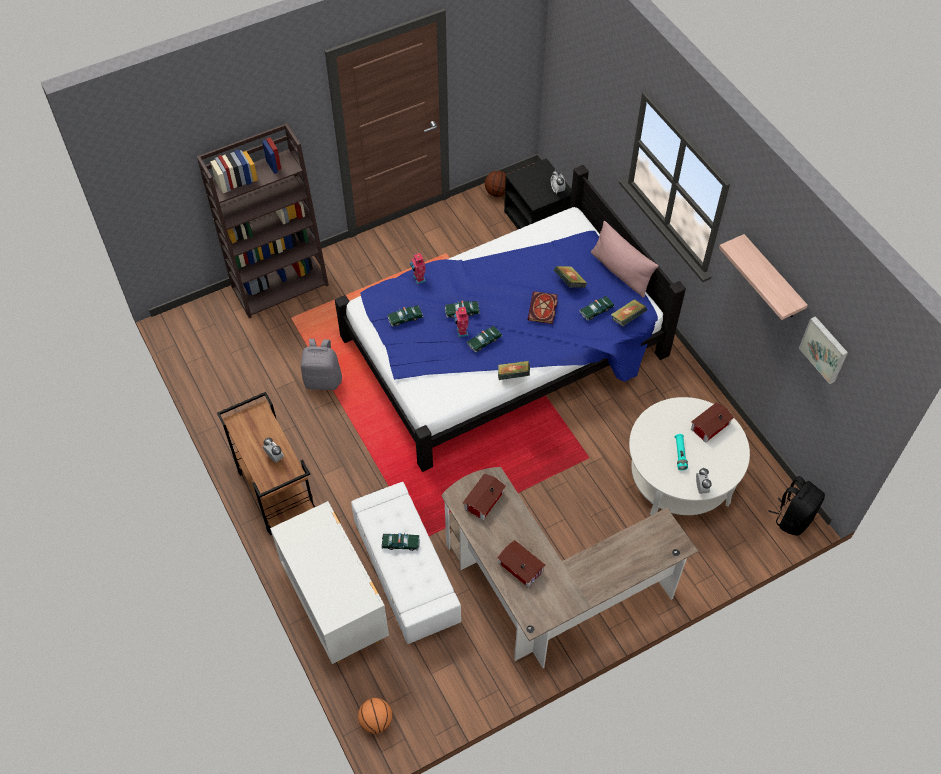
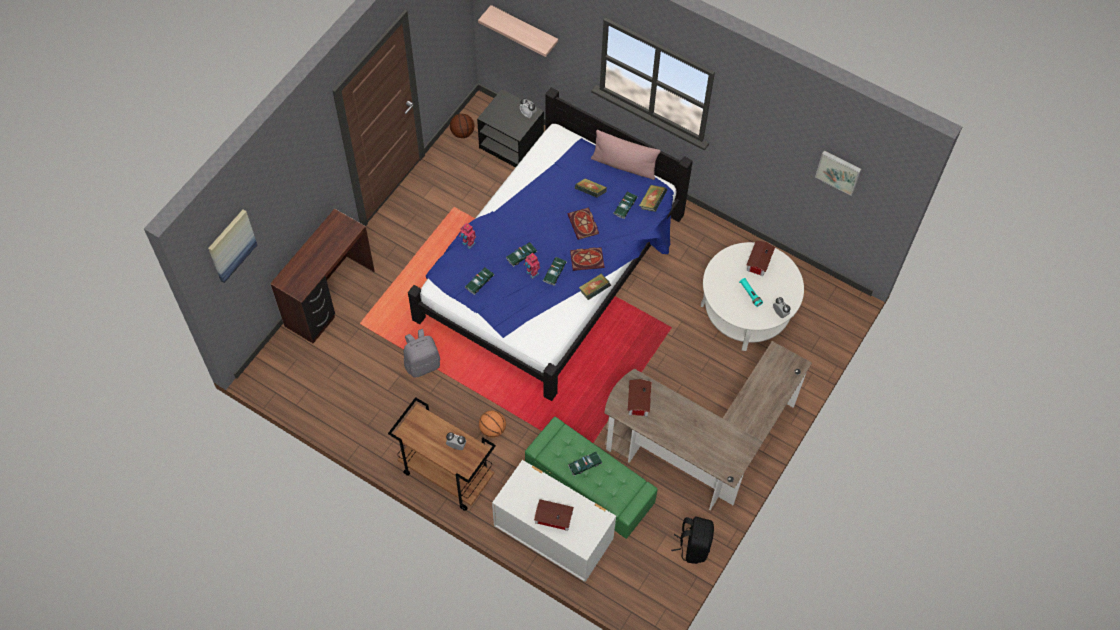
camera: 30 degrees left, 5 degrees up
(155, 159) = (231, 245): none -> picture
(280, 285) = (331, 298): brown bookcase -> brown desk
(376, 721) = (637, 607): basketball -> basketball (492, 429)
(406, 572) = (589, 486): white ottoman -> green ottoman
(520, 566) = (695, 436): toy house -> toy house (553, 516)
(526, 343) = (587, 259): none -> book
(771, 279) = (774, 133): shelf -> shelf (524, 30)
(793, 518) = (844, 302): black backpack -> black backpack (693, 546)

